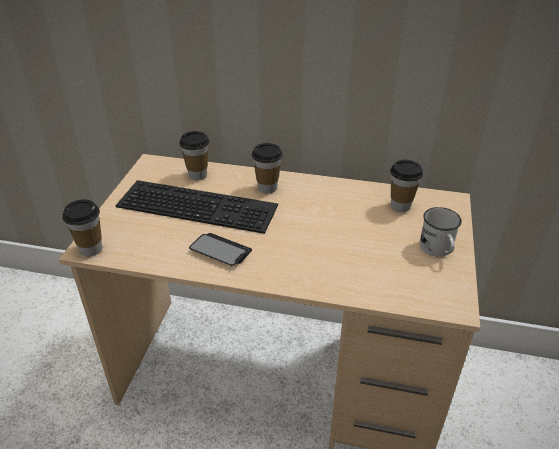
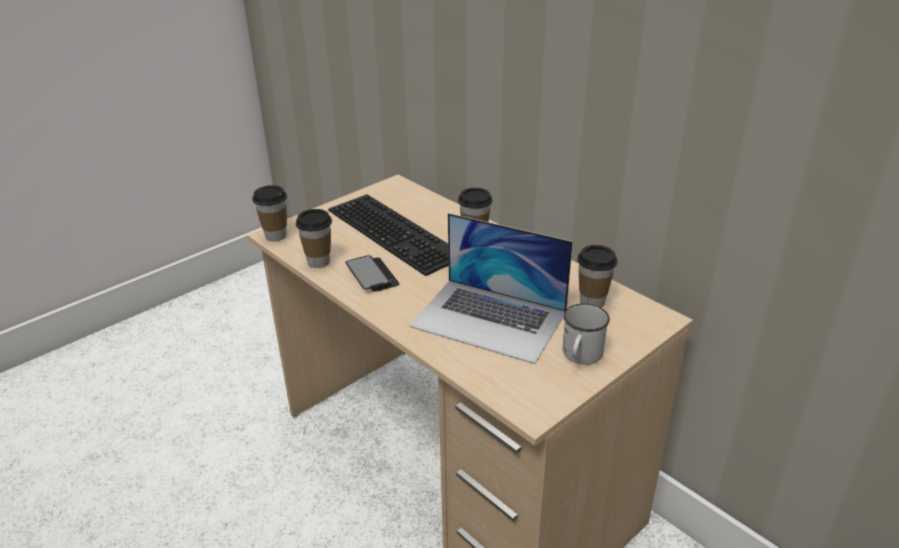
camera: 35 degrees right, 5 degrees down
(198, 175) = (424, 207): cup -> cup (319, 262)
(350, 249) = (489, 319): none -> laptop

